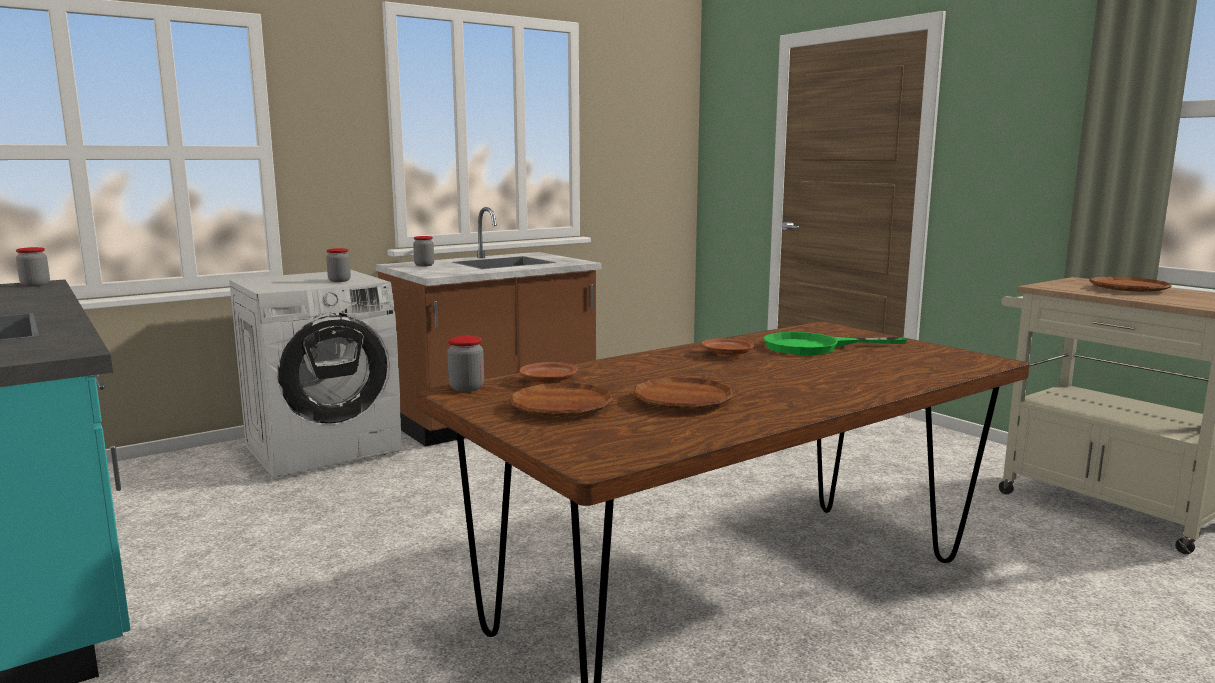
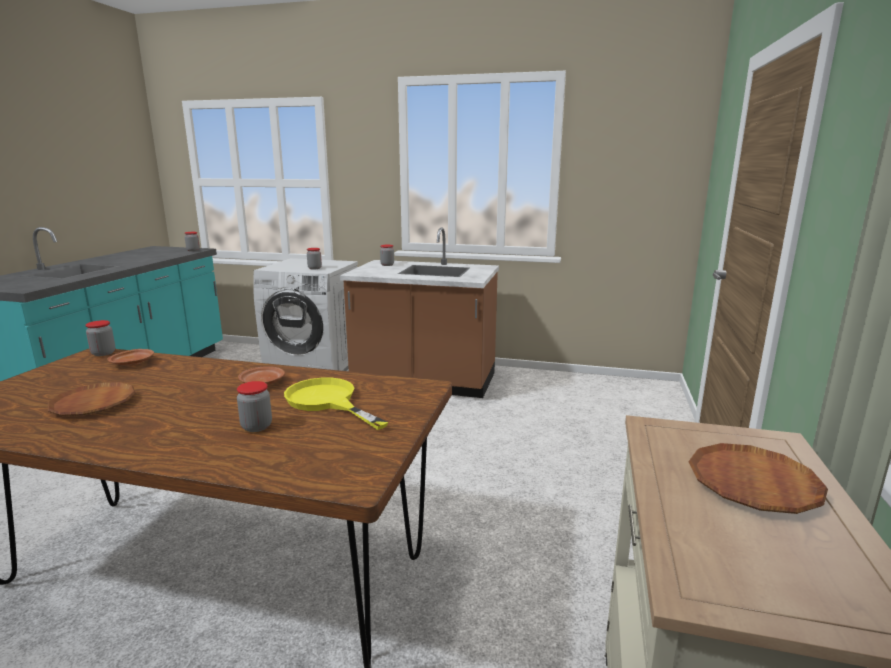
camera: 50 degrees right, 5 degrees up
(561, 407) = (62, 381): brown plate -> none
(815, 347) = (327, 401): green frying pan -> yellow frying pan
(844, 366) = (256, 426): none -> jar

